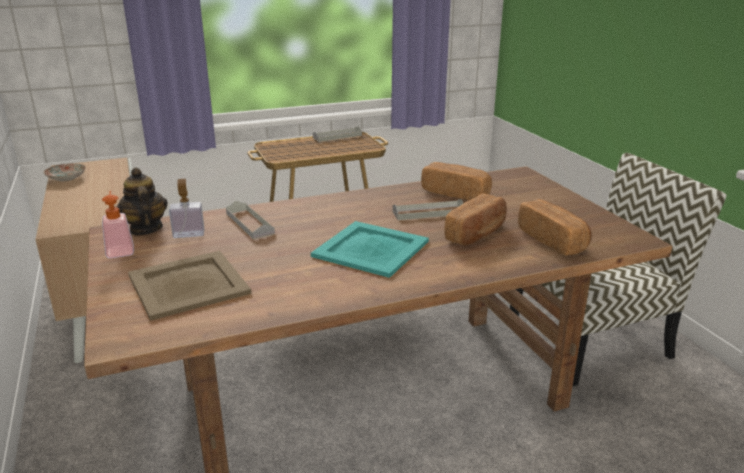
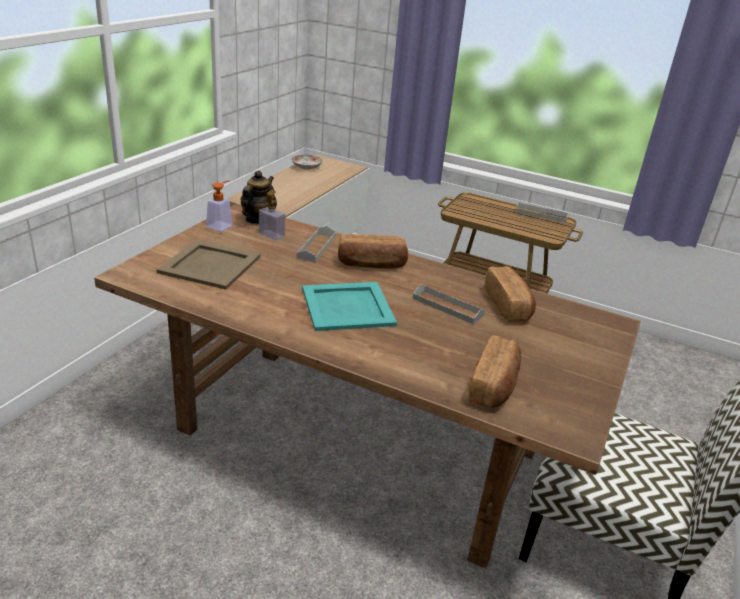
camera: 45 degrees right, 5 degrees up
(477, 233) = (445, 343): bread -> bread (371, 264)

